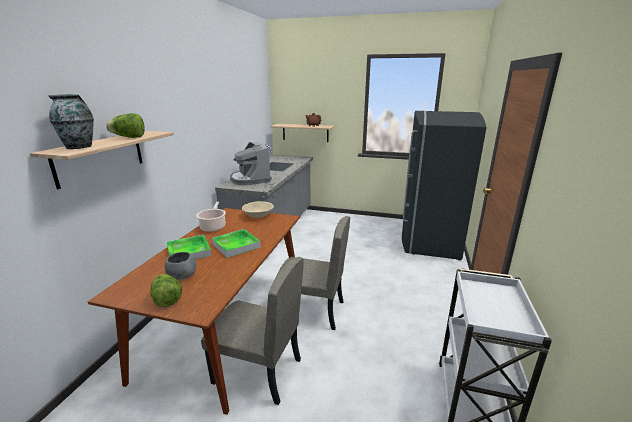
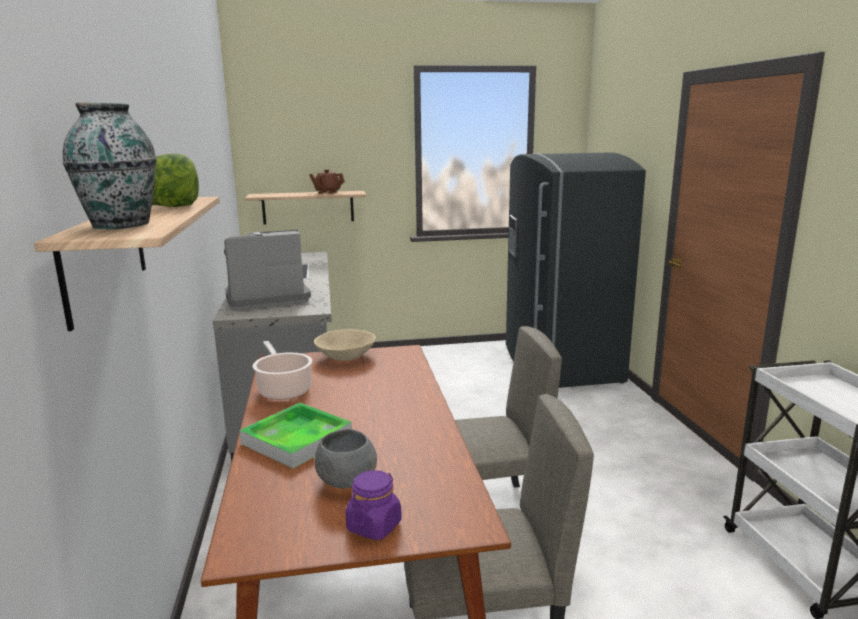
camera: 25 degrees left, 5 degrees down
(166, 299) = (374, 526): lettuce -> purple jar
(236, 245) = (375, 410): tray -> none
(250, 179) = (266, 299): coffee machine -> coffee machine turned 120 degrees clockwise

